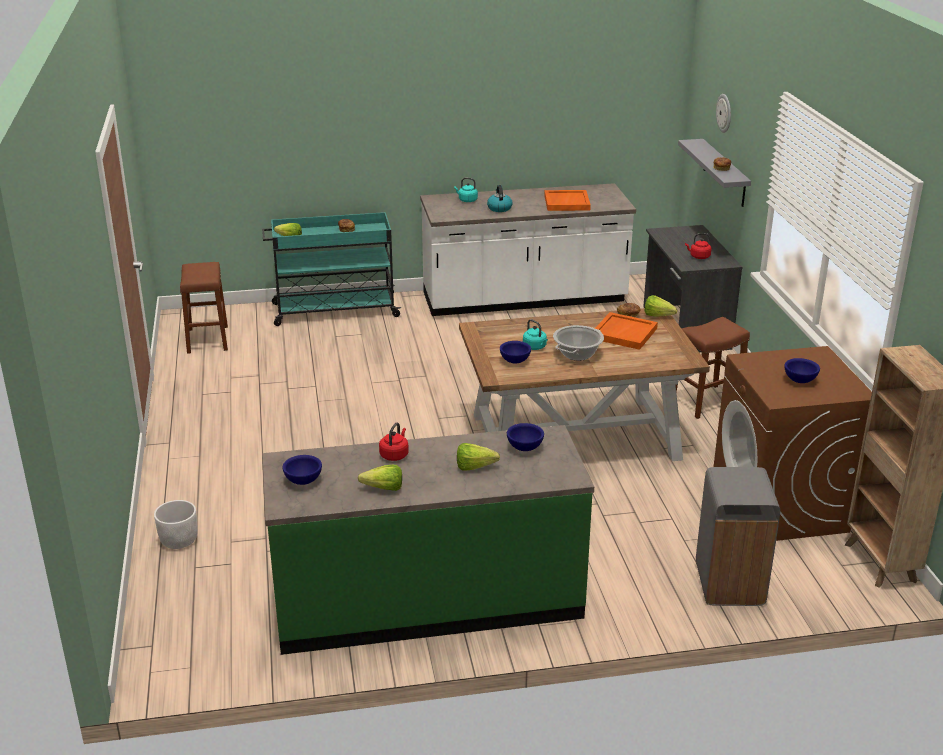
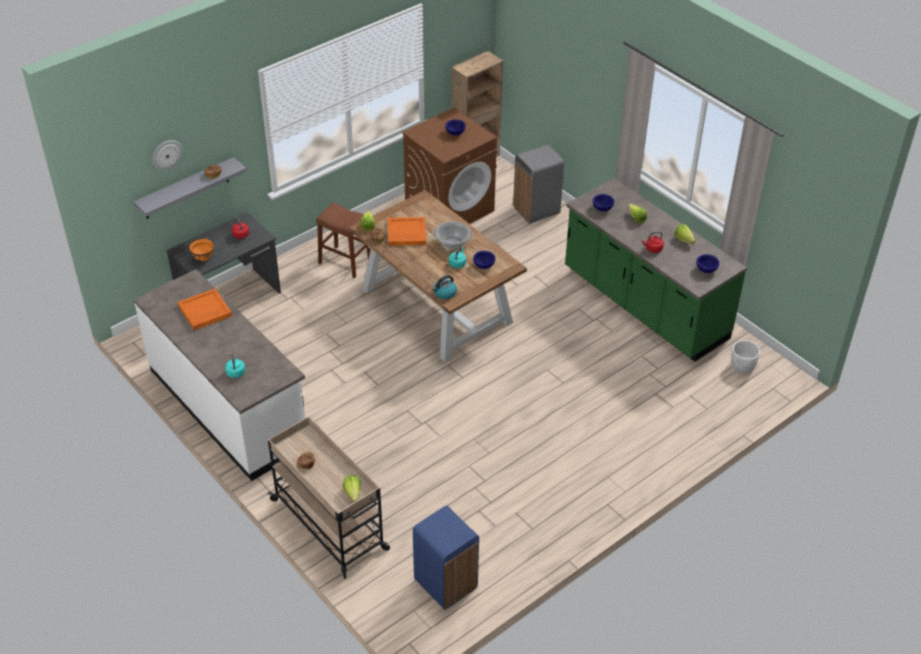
camera: 120 degrees left, 15 degrees up
(179, 540) = (693, 430): white planter -> white planter (742, 366)
(207, 339) = (445, 584): brown stool -> blue trash can
(333, 310) = (330, 525): turquoise cart -> beige cart
(499, 208) = (244, 346): kettle -> kettle (444, 293)
(674, 236) = (203, 258): none -> orange bowl

